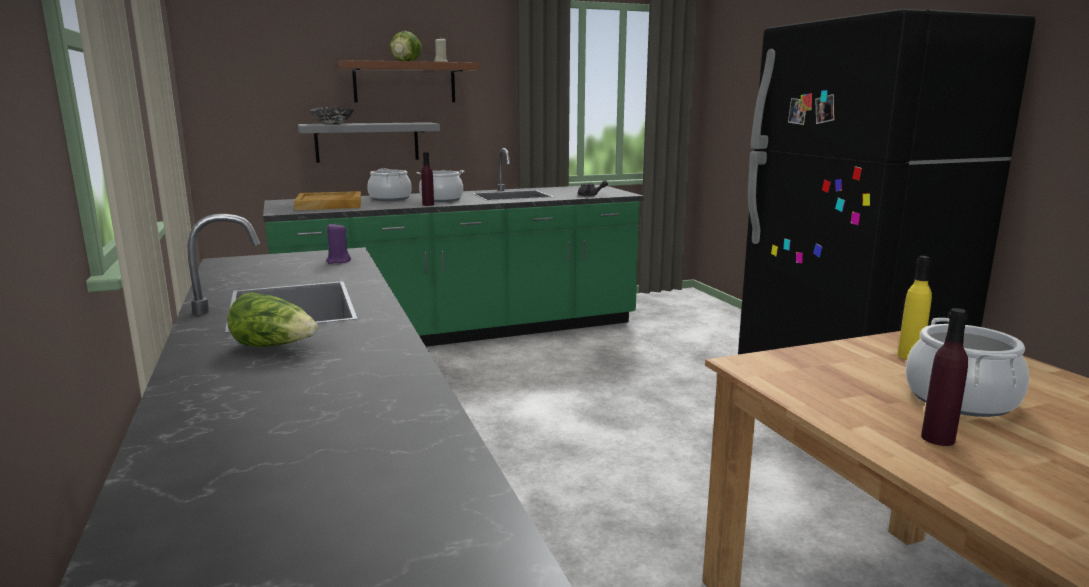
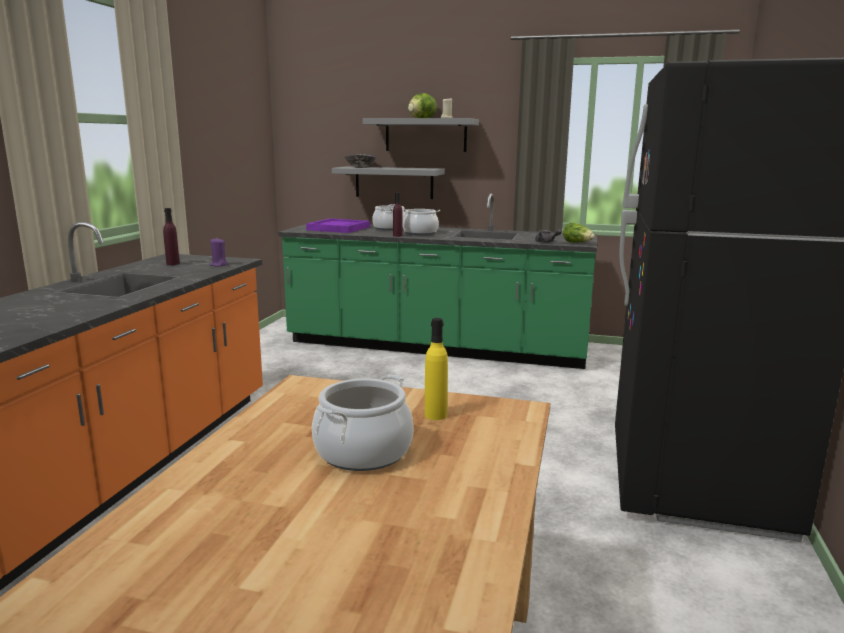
camera: 35 degrees right, 0 degrees up
(275, 346) = (45, 303): lettuce -> lettuce (578, 243)
(330, 204) = (338, 228): beige tray -> purple tray
(404, 83) = (426, 135): brown shelf -> grey shelf
(937, 438) = (257, 465): purple bottle -> purple bottle (173, 264)

